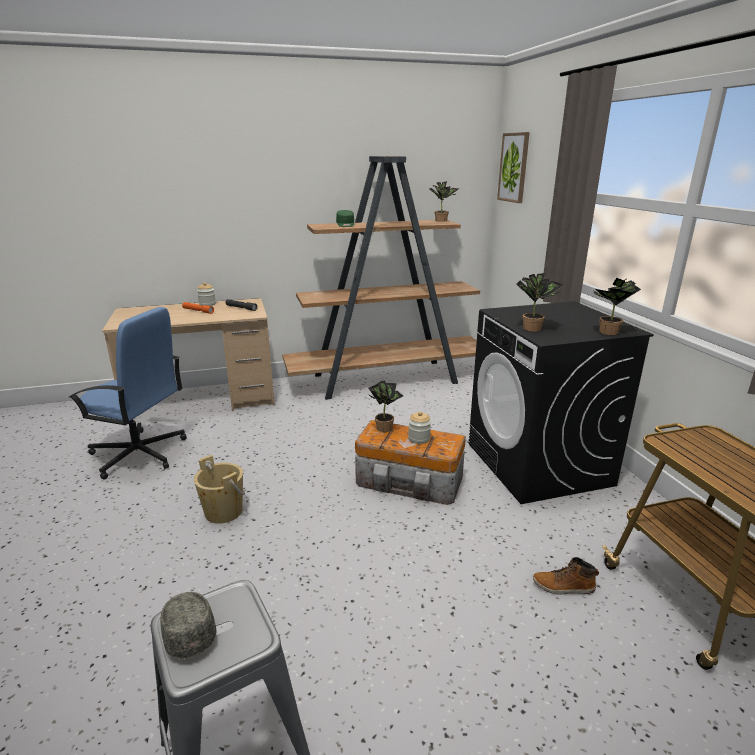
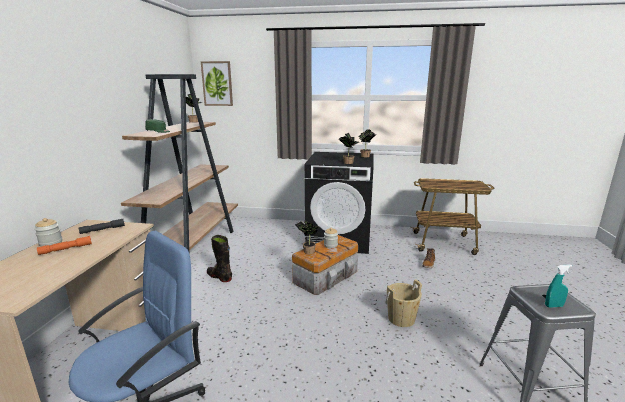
camera: 65 degrees left, 5 degrees down
(188, 631) = (554, 306): grey cap -> turquoise spray bottle
(223, 512) = (305, 362): beige bucket -> beige bucket (401, 318)
(346, 412) = (219, 277): none -> black boot

